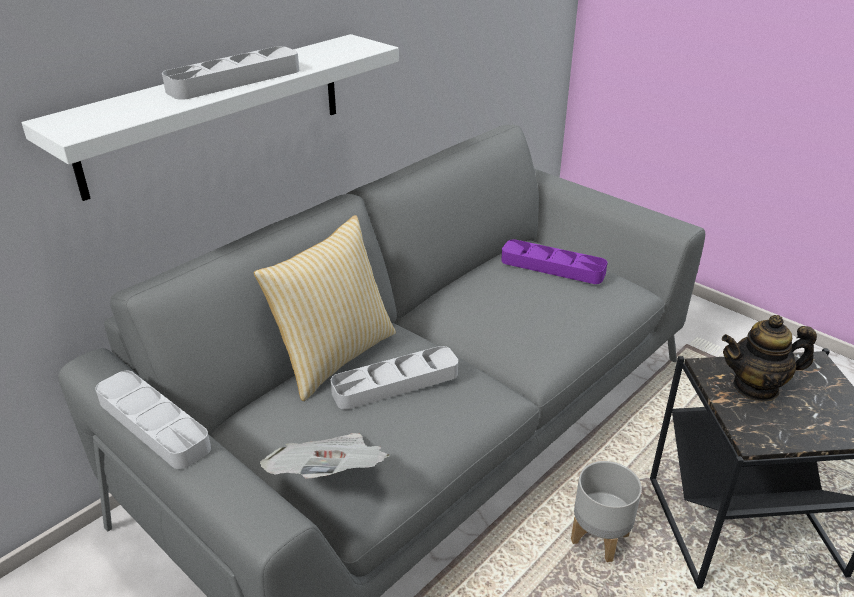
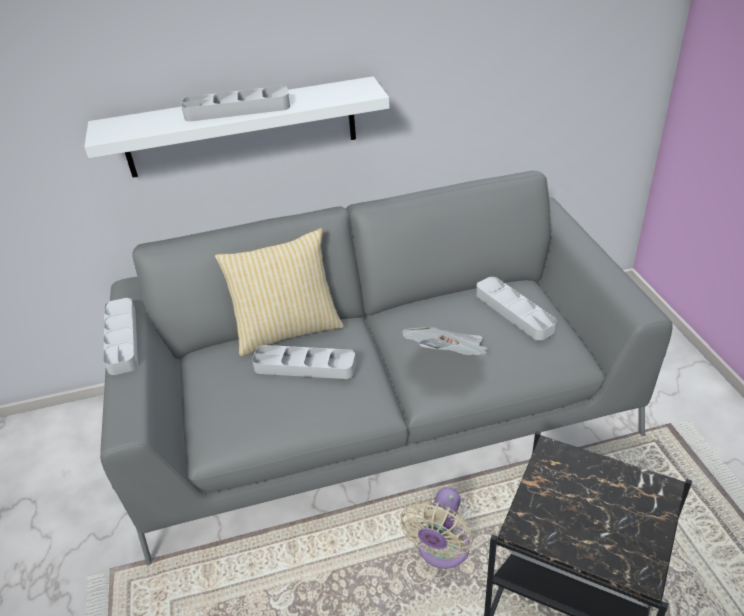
camera: 35 degrees right, 5 degrees up
(330, 478) = (207, 417): newspaper -> newspaper (448, 357)
(552, 267) = (514, 312): purple tray -> grey tray
(600, 538) = (441, 551): grey planter -> beige fan
(756, 387) = (576, 486): teapot -> none

